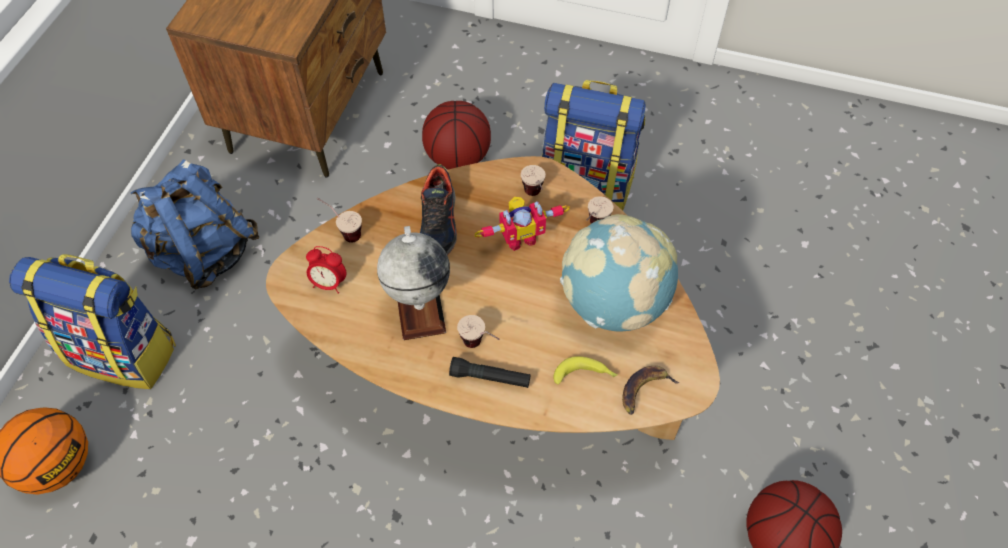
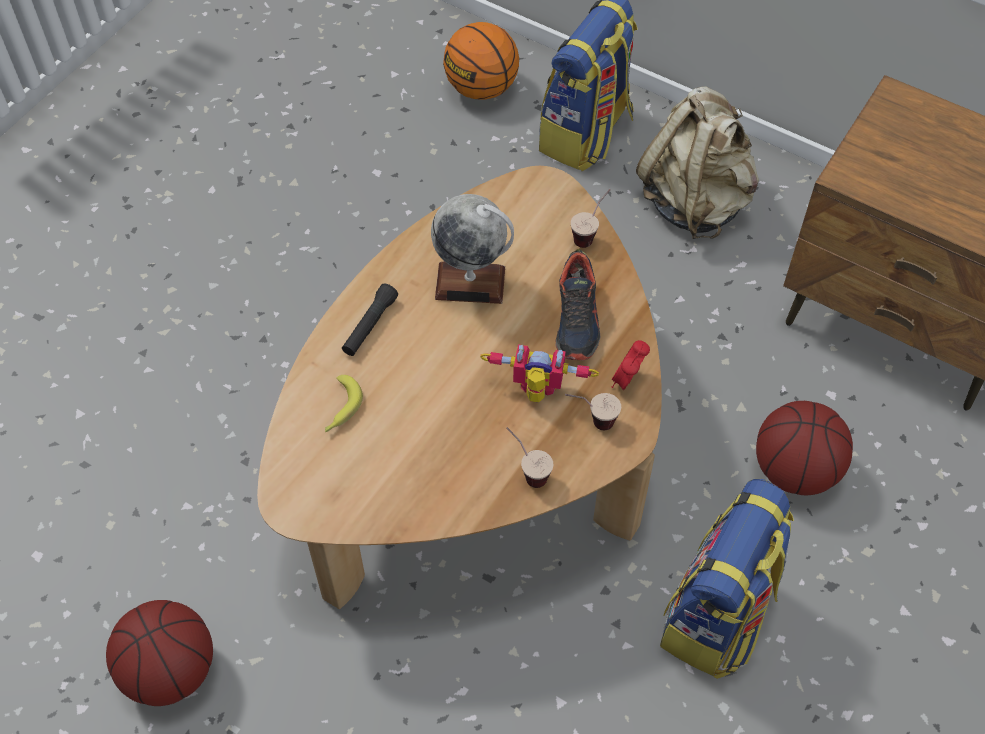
camera: 105 degrees right, 0 degrees up
(204, 253) = (695, 201): blue backpack -> beige backpack
(329, 283) = (527, 214): alarm clock -> alarm clock (627, 381)
(438, 224) = (577, 319): shoe -> shoe turned 105 degrees counterclockwise
(480, 346) = (408, 325): cup -> none
(520, 237) = (537, 392): toy robot -> toy robot turned 105 degrees clockwise
(613, 304) = (417, 461): globe -> none
(644, 390) = (302, 458): banana -> none

